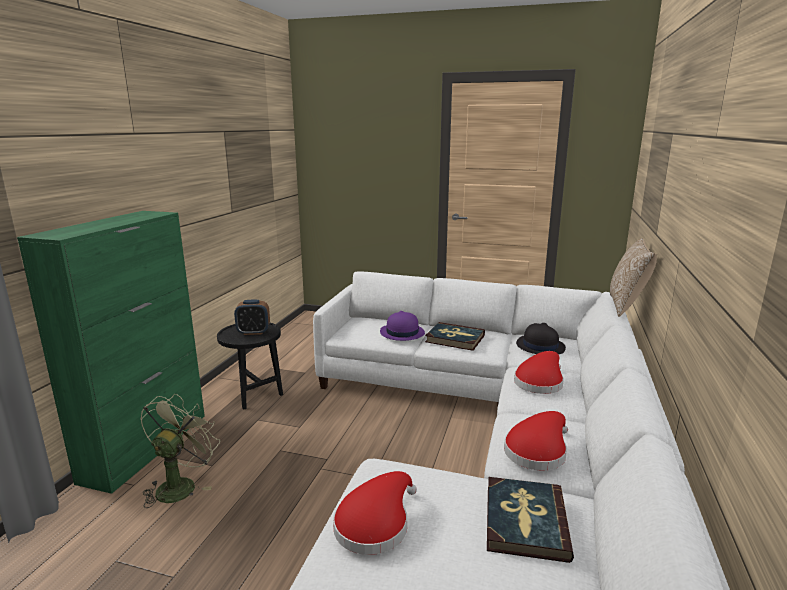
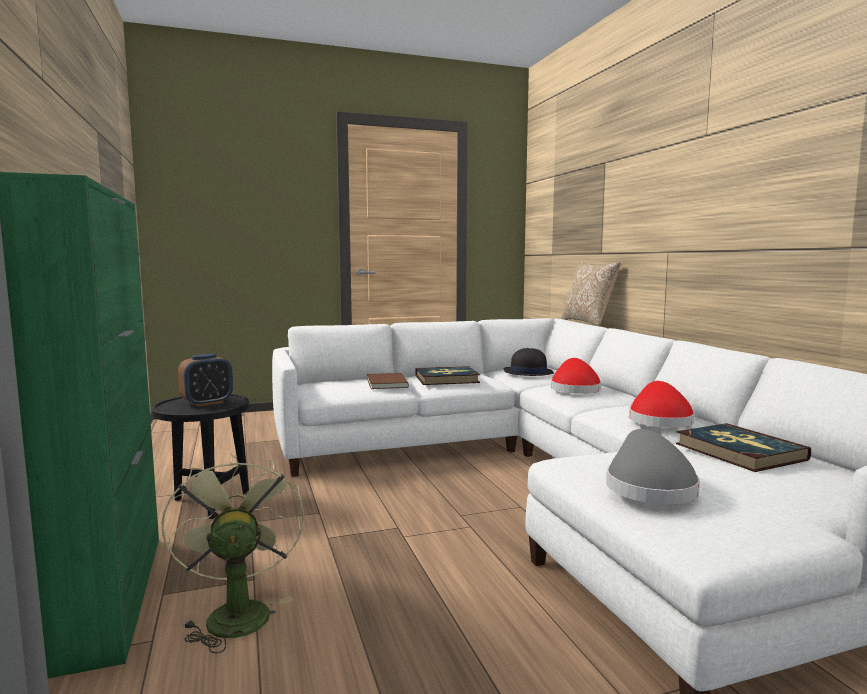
camera: 35 degrees left, 10 degrees down
(375, 524) = (648, 487): red hat -> grey hat
(402, 333) = (385, 383): purple hat -> brown book

